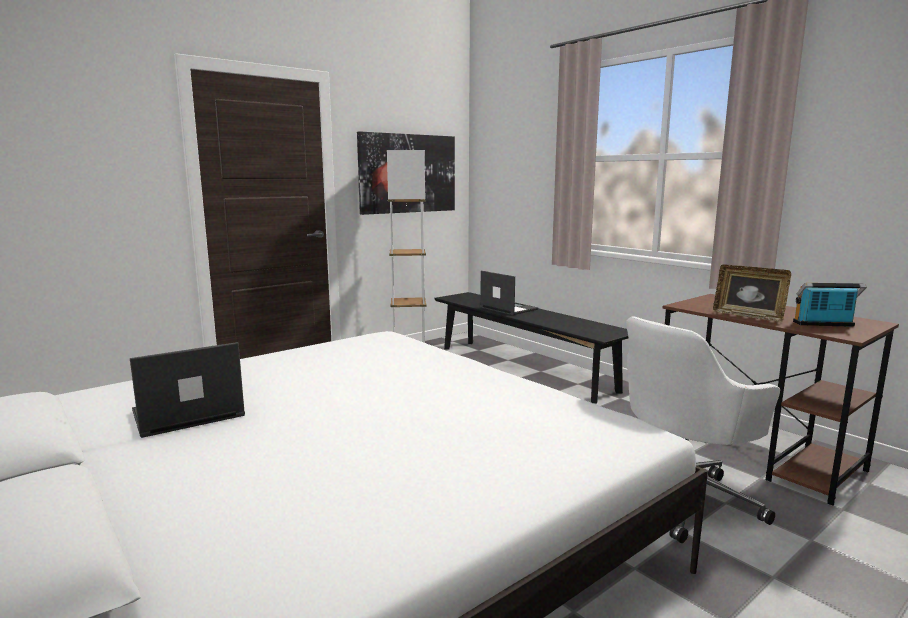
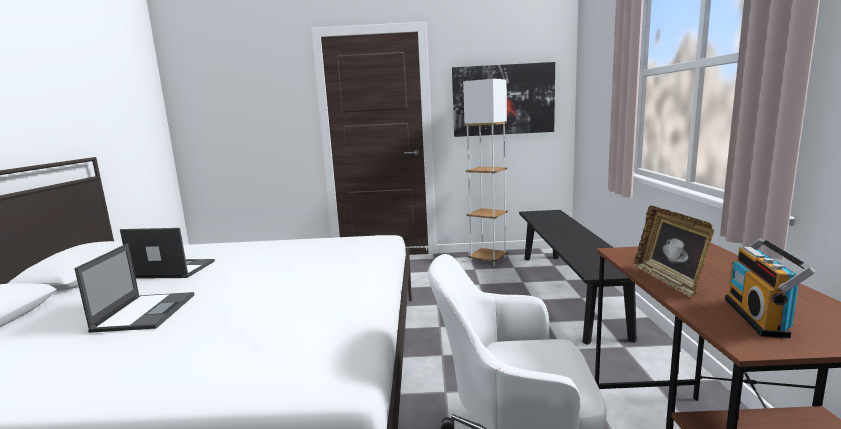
camera: 40 degrees right, 0 degrees up
(508, 308) = (562, 229): laptop -> laptop (146, 312)
(824, 324) = (760, 317): radio -> radio turned 120 degrees counterclockwise

